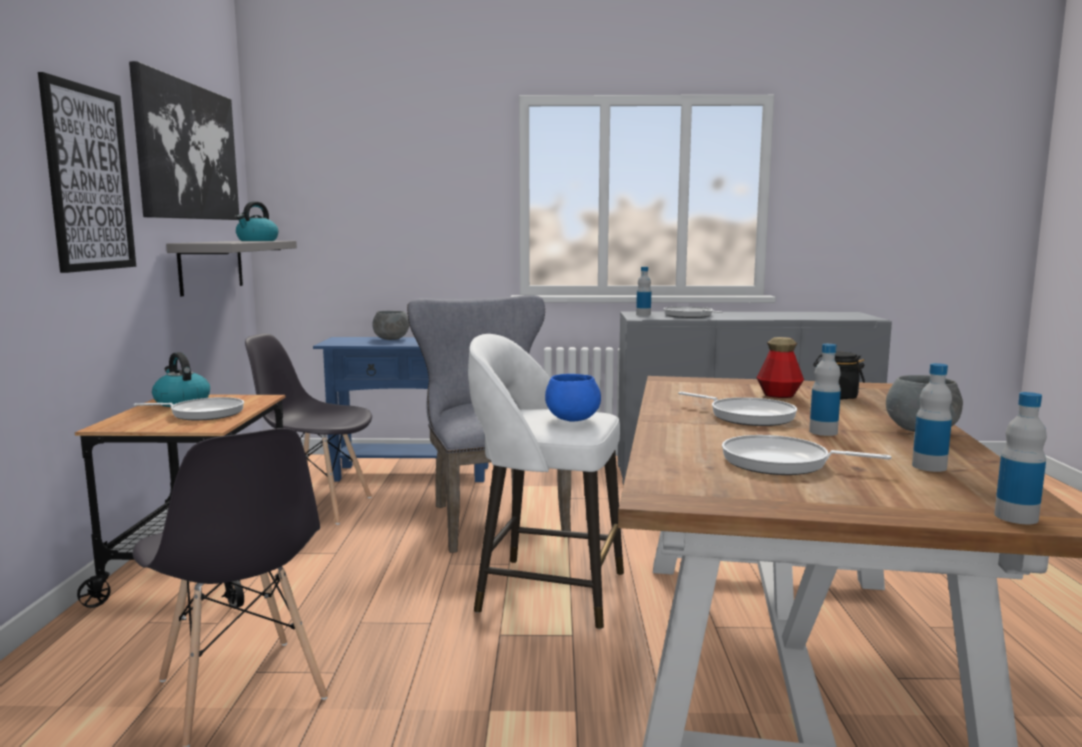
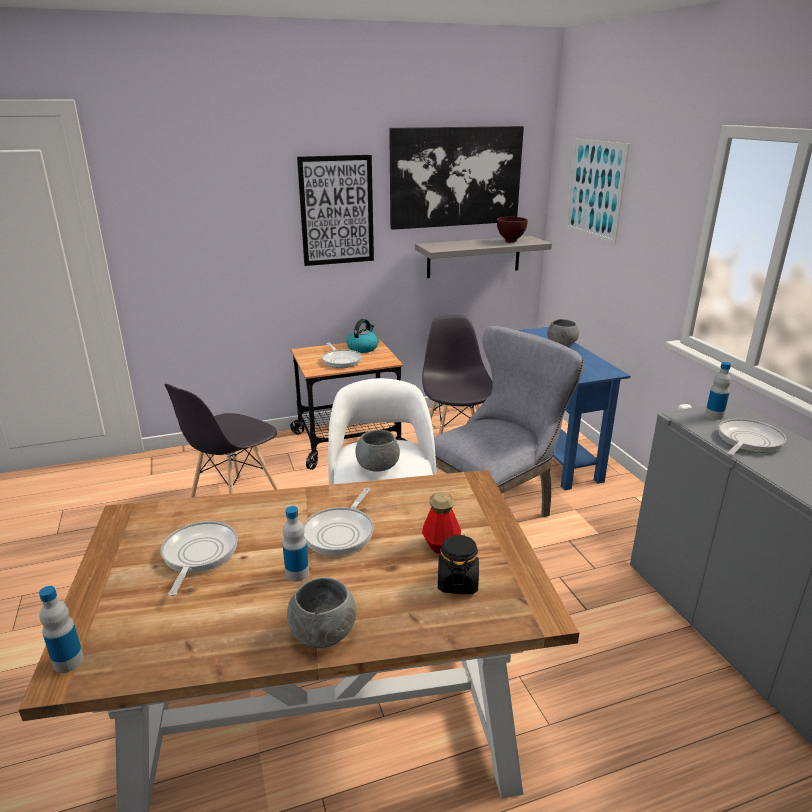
camera: 70 degrees right, 15 degrees up
(257, 240) = (511, 241): kettle -> brown bowl
(346, 171) = (595, 189): none -> picture
(573, 419) = (378, 467): blue bowl -> grey bowl
(929, 466) = (195, 629): bottle -> none

